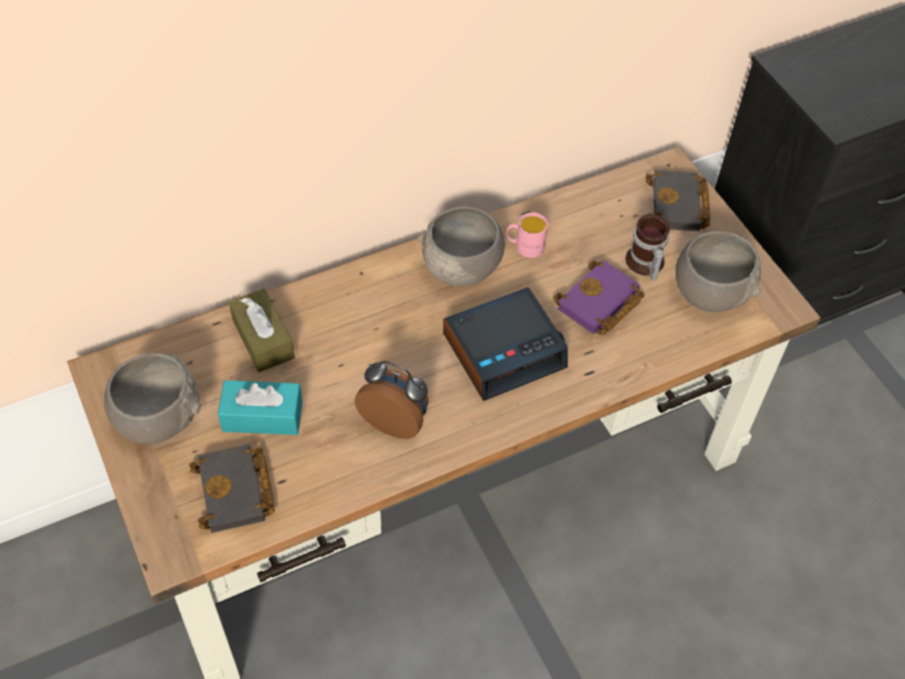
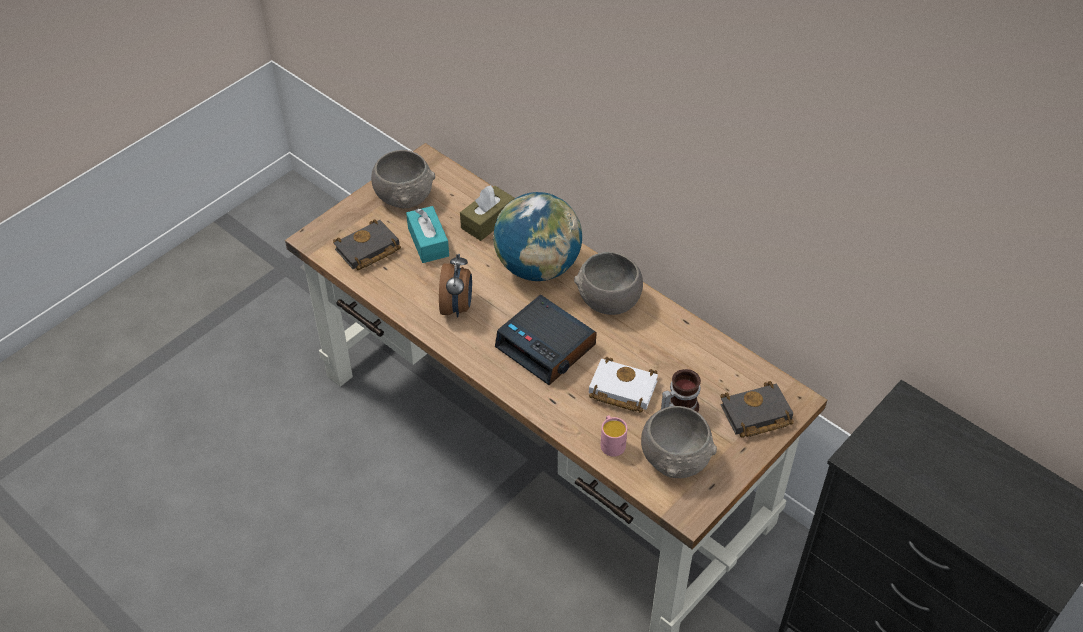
camera: 70 degrees right, 5 degrees down
(373, 315) = (537, 267): none -> globe
(524, 246) = (650, 330): pink mug -> pink mug (611, 442)
(599, 304) = (620, 390): purple book -> white book

